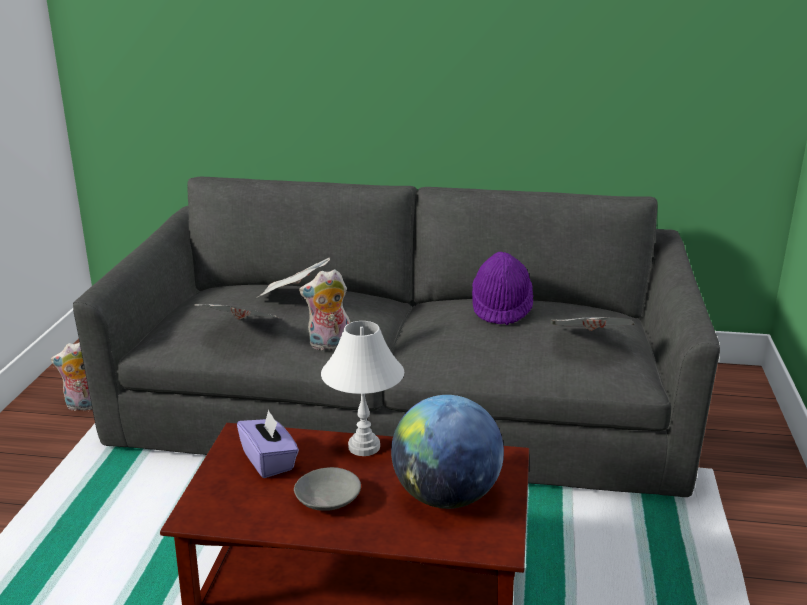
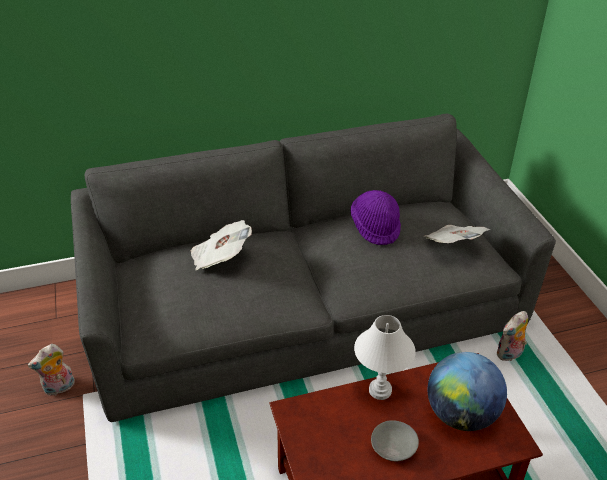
camera: 25 degrees left, 15 degrees up
(243, 332) = (212, 308): newspaper -> none
(269, 461) = (329, 427): purple tissue box -> none
(329, 346) = (280, 299): plush toy -> plush toy (509, 355)

